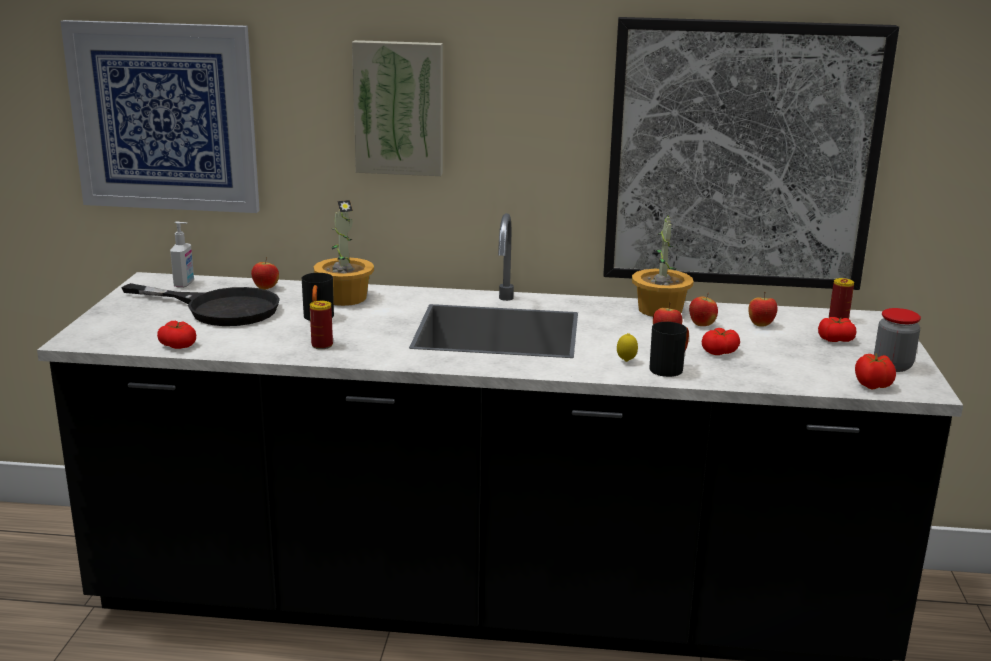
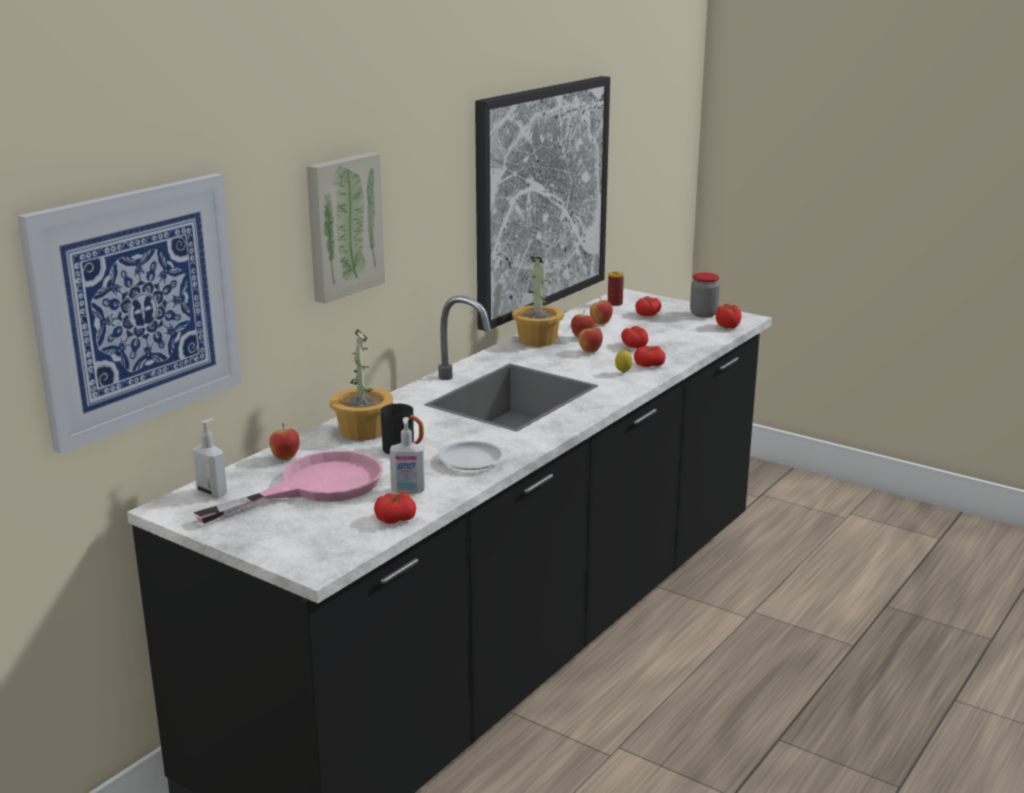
camera: 60 degrees left, 0 degrees up
(219, 308) = (315, 487): black frying pan -> pink frying pan
(236, 337) = (408, 491): none -> soap dispenser
(322, 345) = (472, 460): can -> white plate
(670, 368) = (649, 365): black mug -> tomato

